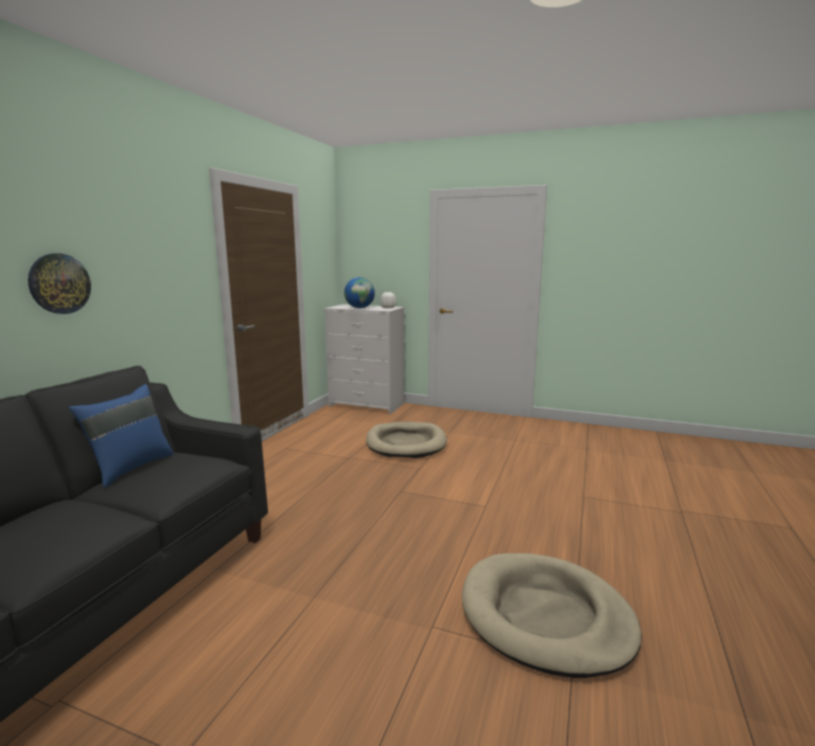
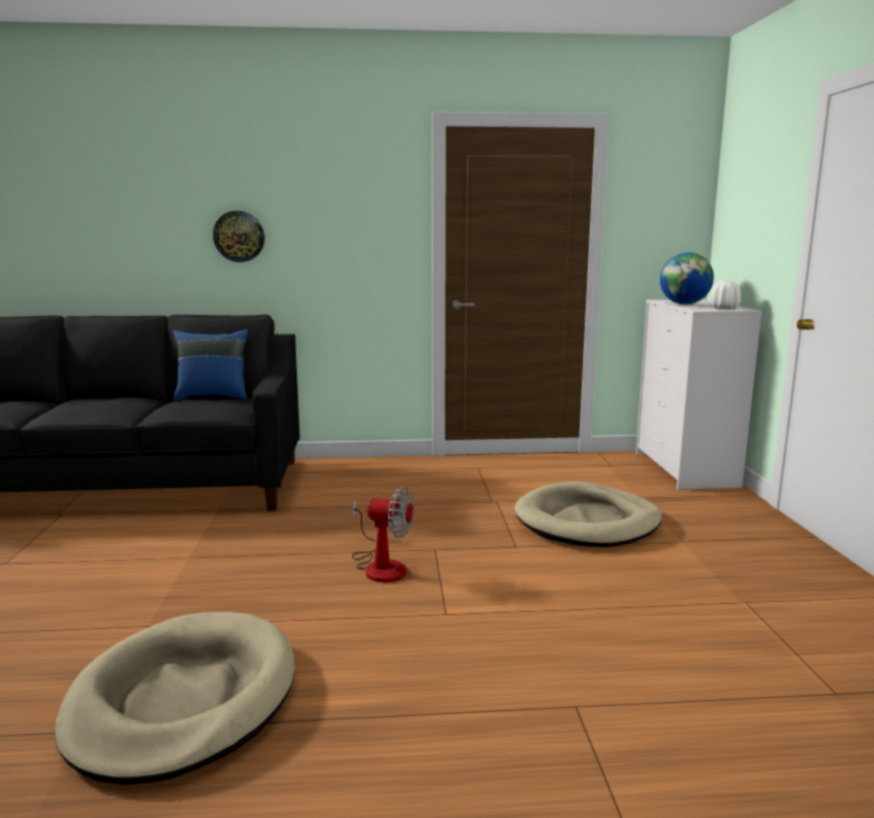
camera: 65 degrees right, 0 degrees up
(408, 513) = (380, 565): none -> fan

